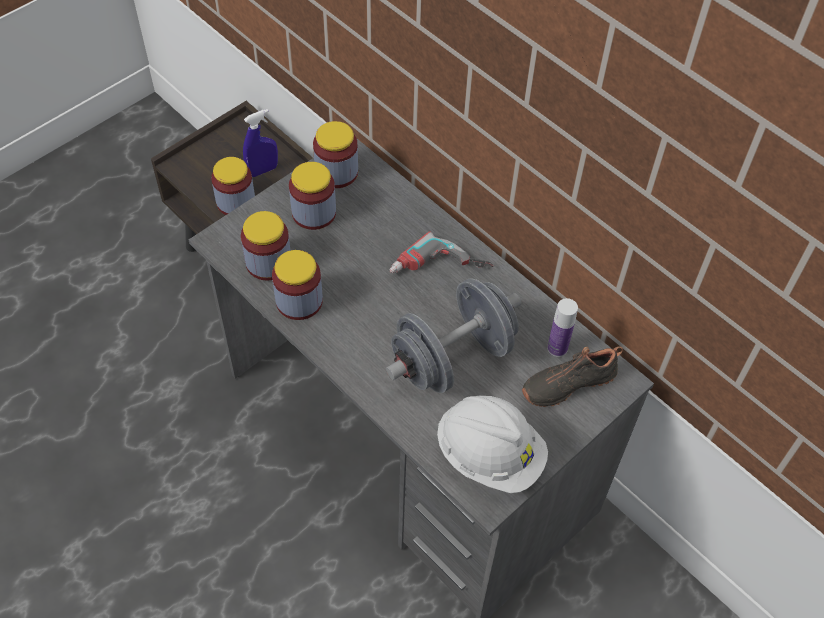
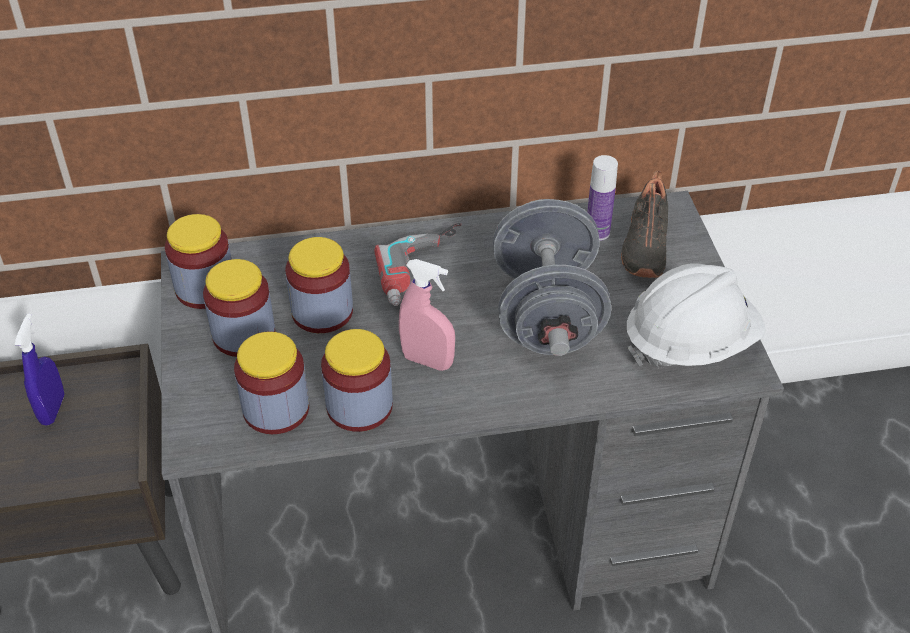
camera: 55 degrees left, 10 degrees down
(236, 202) = (71, 459): jar -> jar (322, 312)
(361, 315) = (427, 361): none -> pink spray bottle

